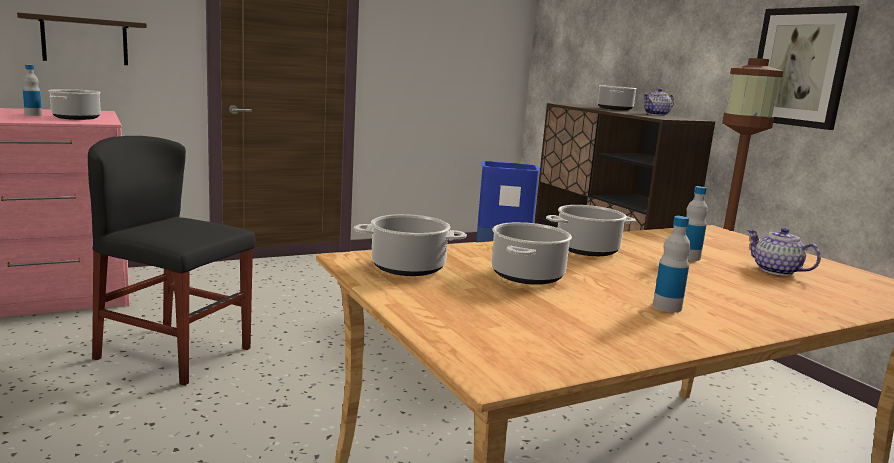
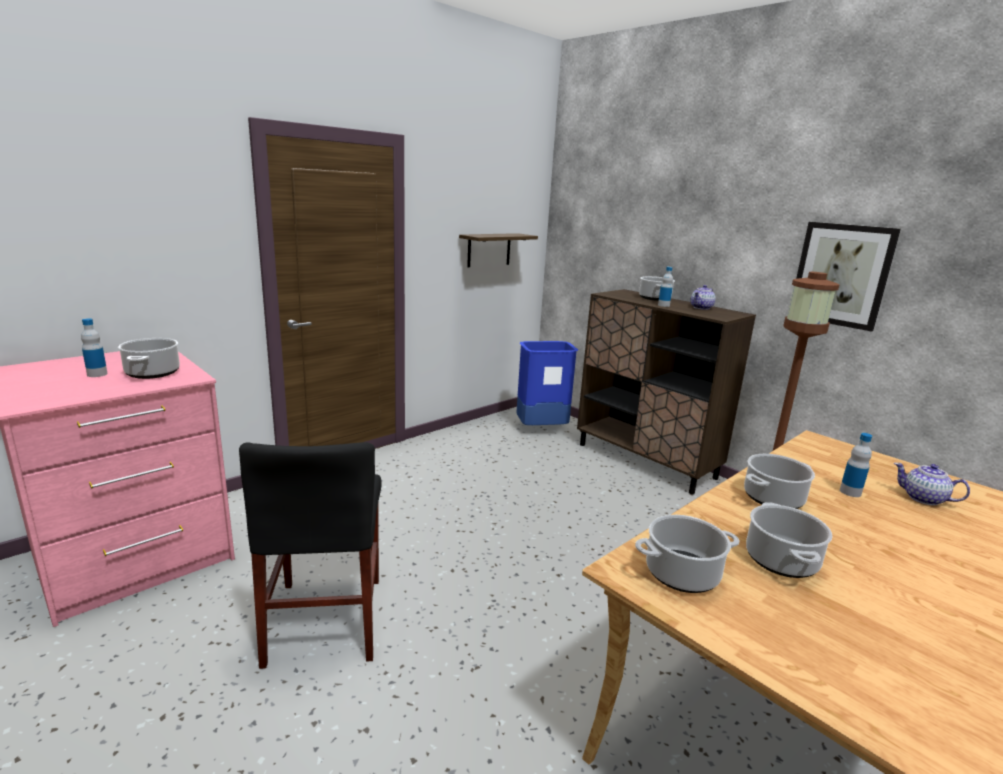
camera: 15 degrees left, 5 degrees up
(85, 41) = (129, 272): shelf -> shelf (489, 250)
(175, 353) = (325, 619): black chair -> black chair turned 105 degrees counterclockwise
(667, 307) = (925, 586): bottle -> bottle (663, 305)

